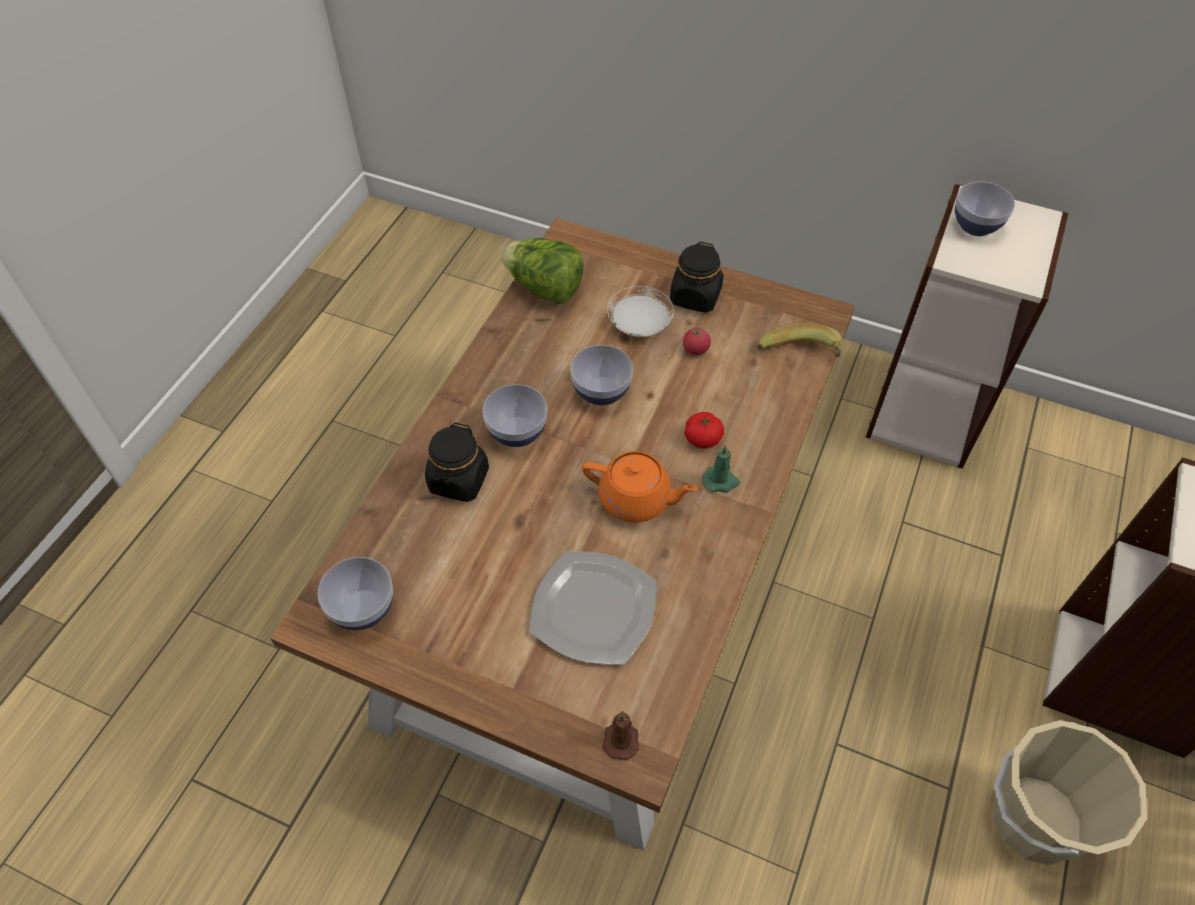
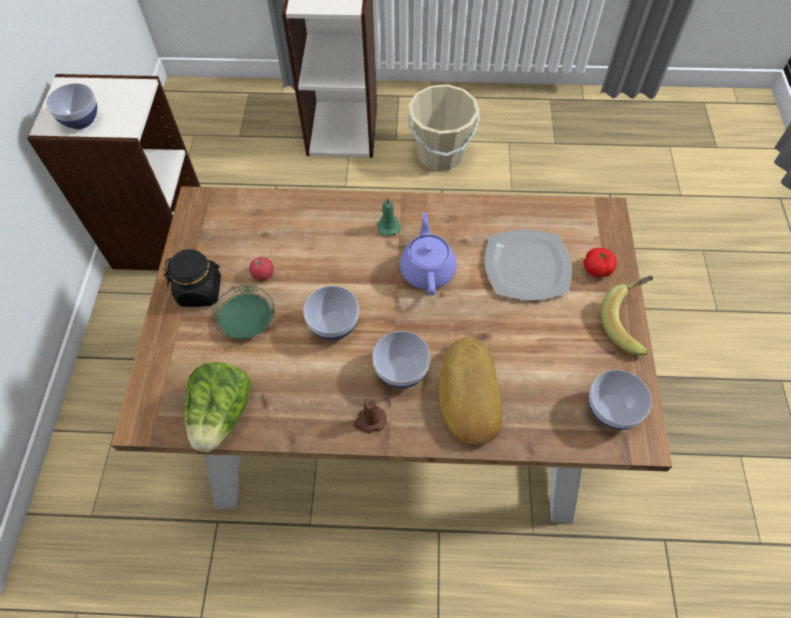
camera: 110 degrees left, 5 degrees up
(458, 480) = (468, 394): black jar -> bread
(621, 738) = (601, 225): brown candle -> brown candle (370, 421)
(636, 499) = (427, 269): orange teapot -> purple teapot
(639, 325) = (247, 322): white plate -> green plate
(702, 438) = (354, 246): tomato -> tomato (597, 269)
(800, 360) = (252, 206): banana -> banana (630, 323)

